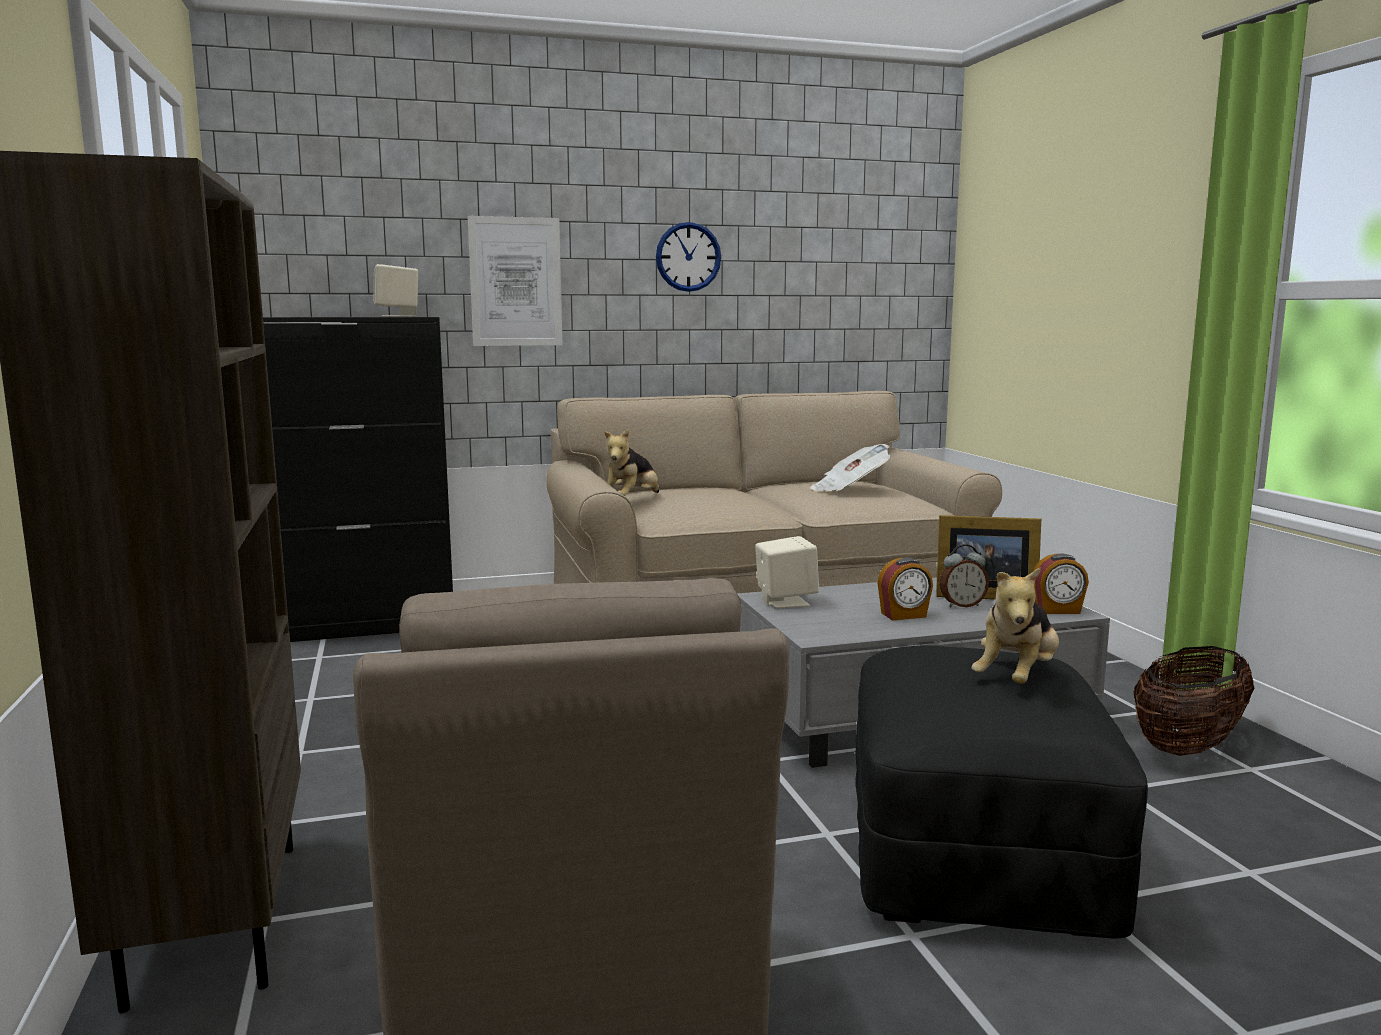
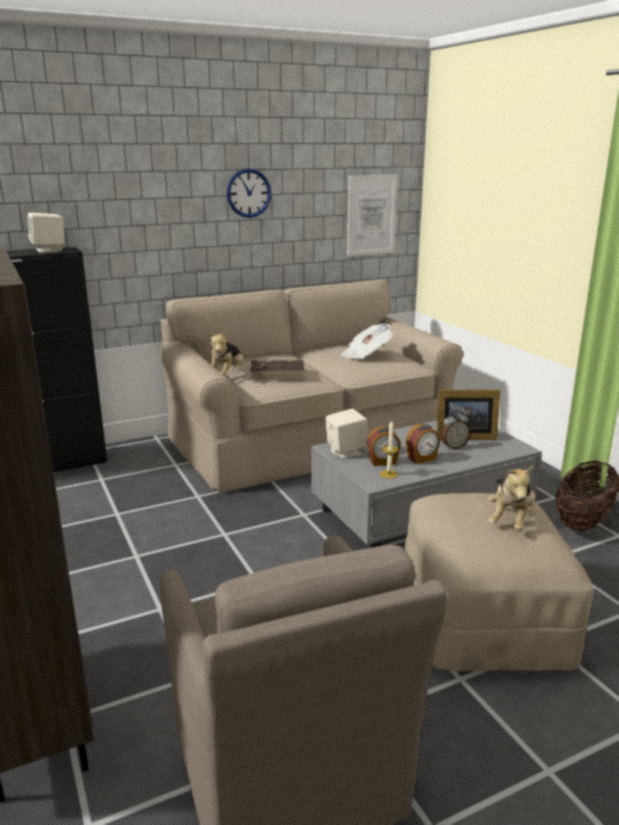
camera: 10 degrees left, 10 degrees up
(516, 282) = (129, 217): picture -> picture (371, 215)
(706, 500) = (278, 372): none -> brown book
(843, 629) = (388, 474): none -> candle
(973, 857) = (481, 618): black ottoman -> beige ottoman
(1058, 610) = (510, 447): alarm clock -> alarm clock (383, 462)

